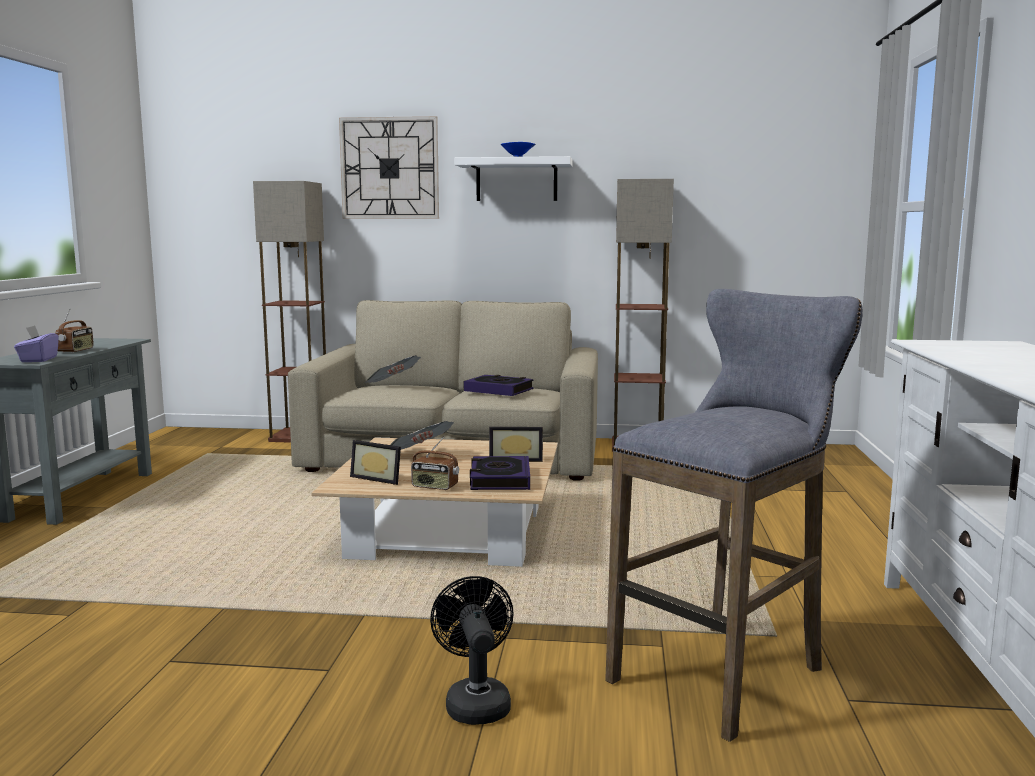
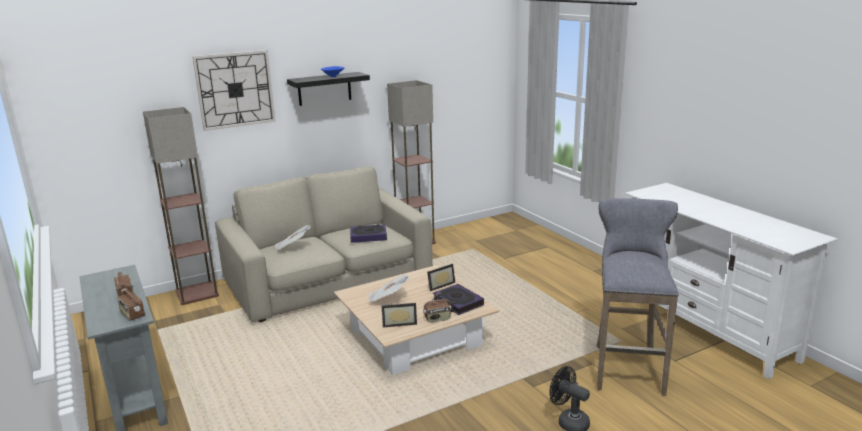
camera: 35 degrees left, 10 degrees up
(38, 360) = (132, 315): purple tissue box -> radio
(516, 180) = (324, 89): white shelf -> black shelf

